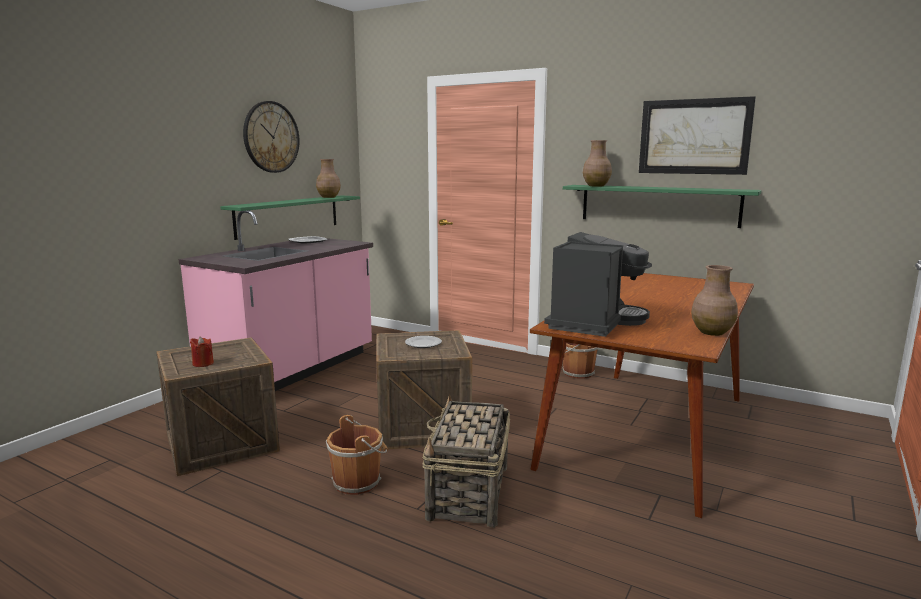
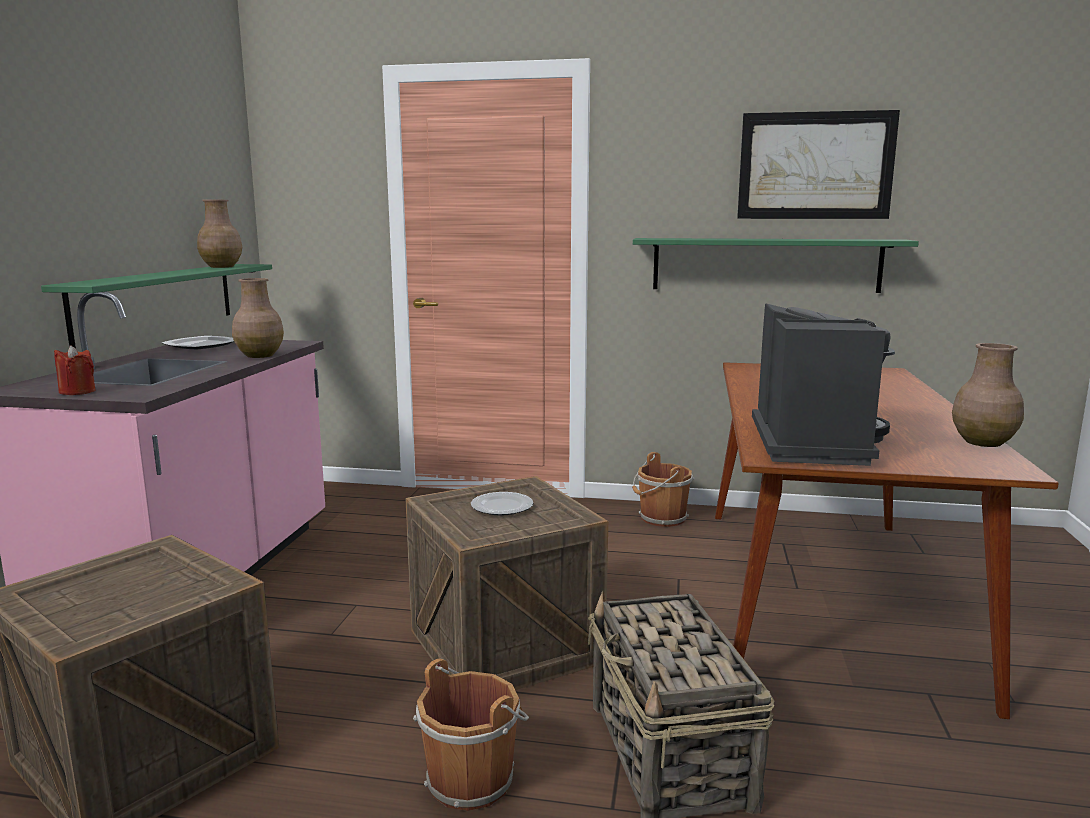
camera: 20 degrees left, 0 degrees up
(203, 363) = (111, 606): red candle -> red candle (77, 392)
(271, 137) = (121, 156): wall clock -> none
(595, 186) = (680, 238): brown vase -> brown vase (259, 355)

